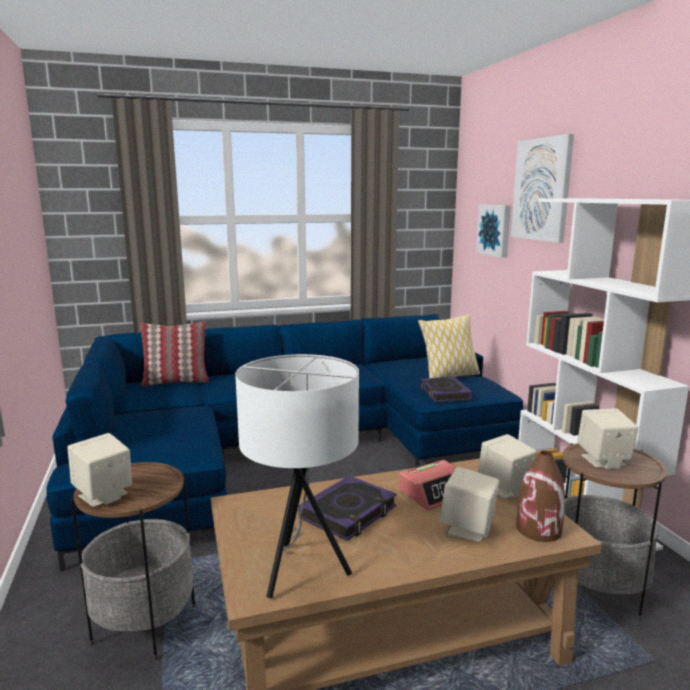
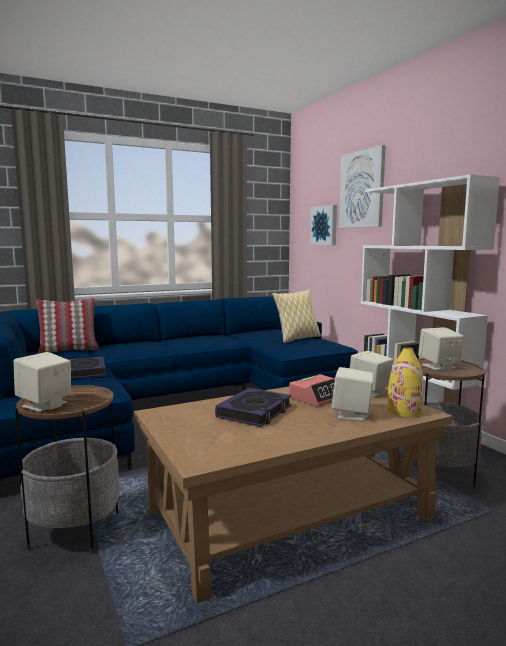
camera: 10 degrees left, 5 degrees down
(301, 569) = (230, 445): white table lamp -> none
(444, 393) = (297, 348): book -> book (85, 371)
(539, 530) = (404, 411): brown vase -> yellow vase

